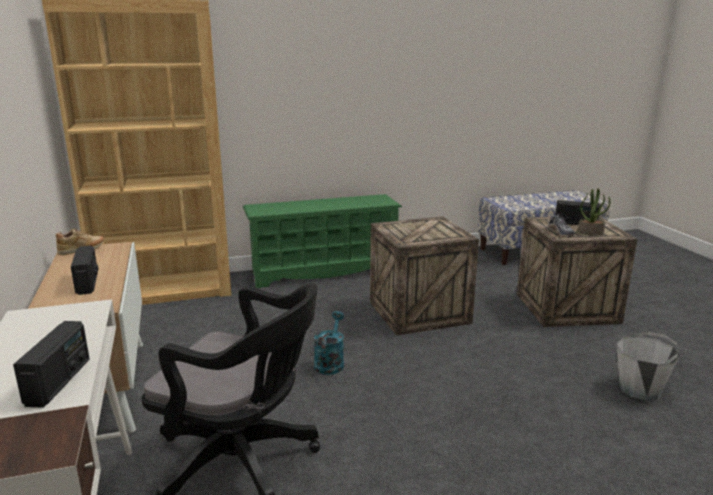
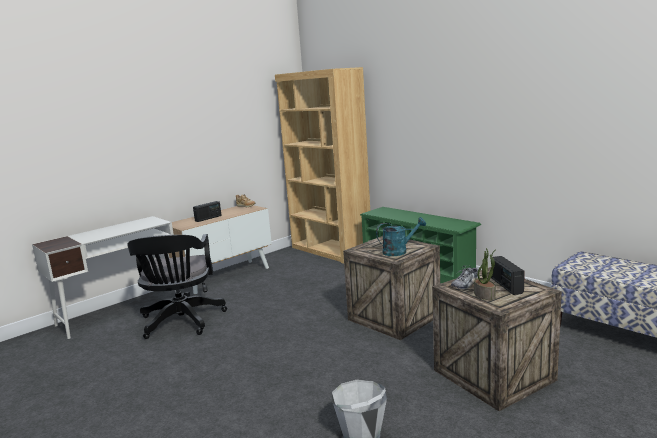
camera: 65 degrees right, 5 degrees down
(59, 382) = (97, 236): radio -> none
(330, 362) = (291, 312): turquoise watering can -> turquoise watering can (399, 251)

